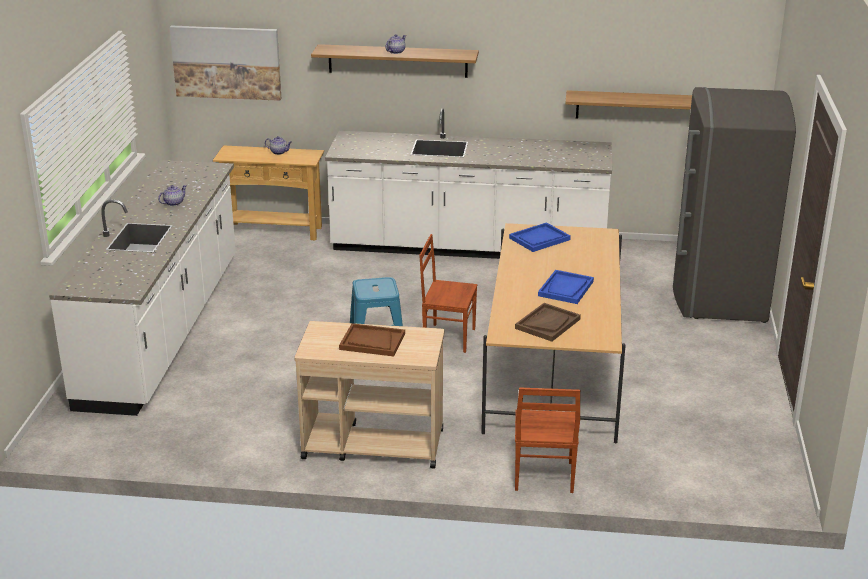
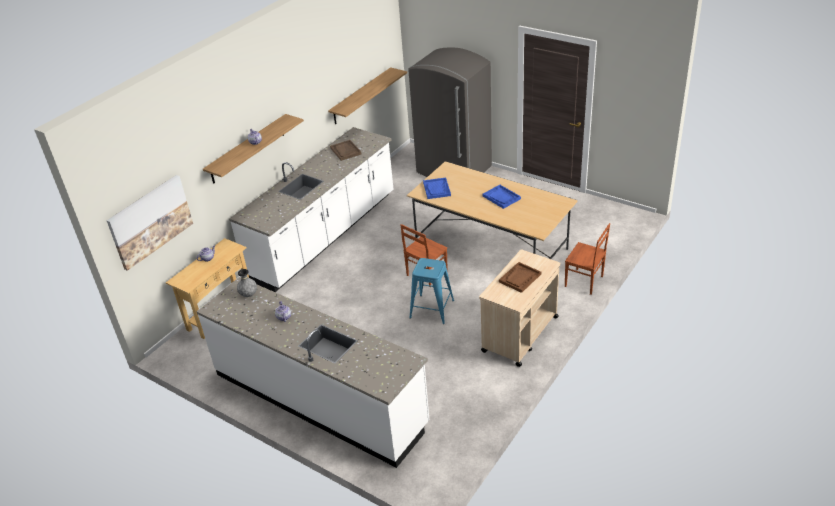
camera: 60 degrees left, 10 degrees up
(203, 176) = (249, 295): none -> grey vase
(547, 324) = (536, 214): brown tray -> brown tray (345, 151)

